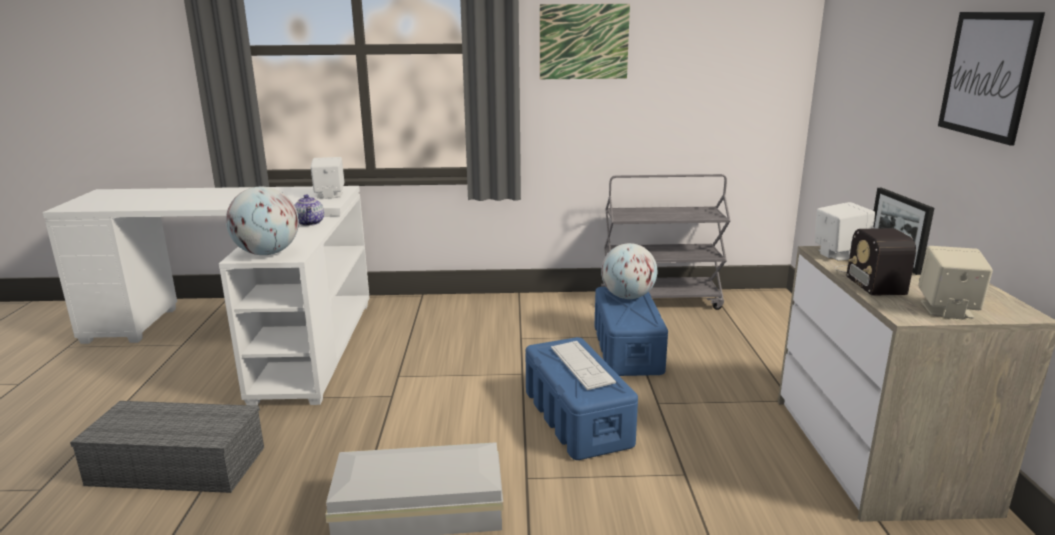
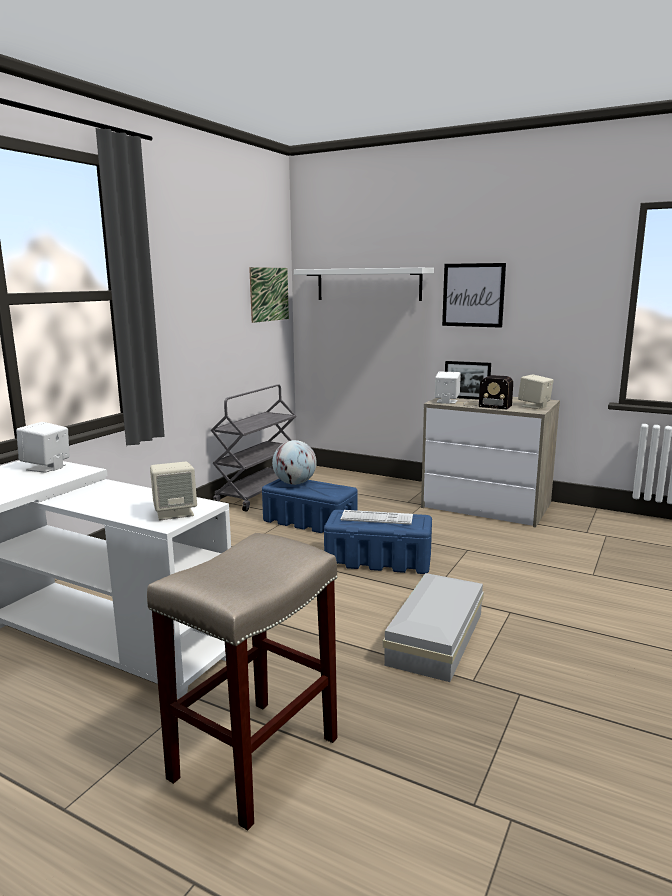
camera: 60 degrees left, 5 degrees down
(174, 467) = (254, 760): grey storage box -> beige stool
(267, 253) = (175, 513): globe -> beige speaker
(310, 223) = (104, 490): teapot -> none
(584, 42) = (182, 288): picture -> picture (269, 294)
(878, 44) = (368, 284): none -> white shelf

